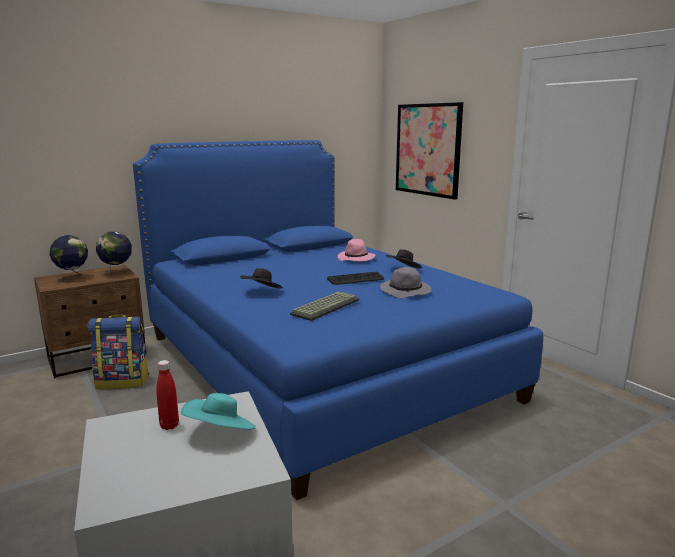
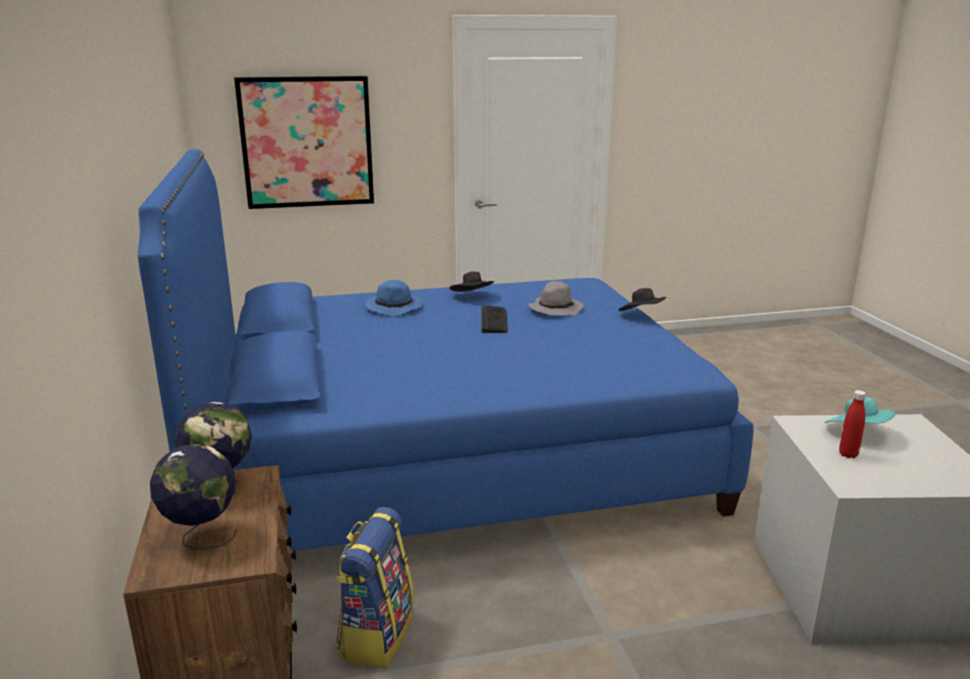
camera: 70 degrees left, 5 degrees up
(262, 292) = (508, 370): black hat -> black hat (642, 315)
(325, 306) = (596, 345): keyboard -> none
(356, 259) = (395, 308): pink hat -> blue hat

